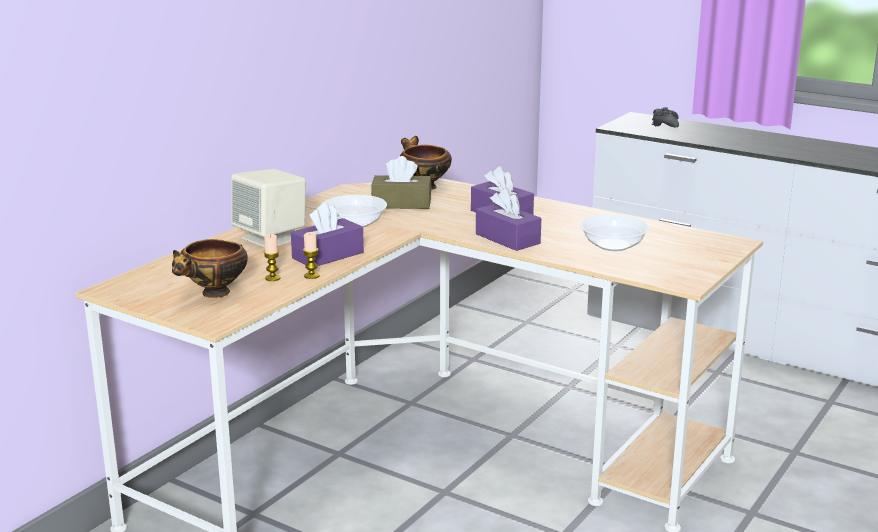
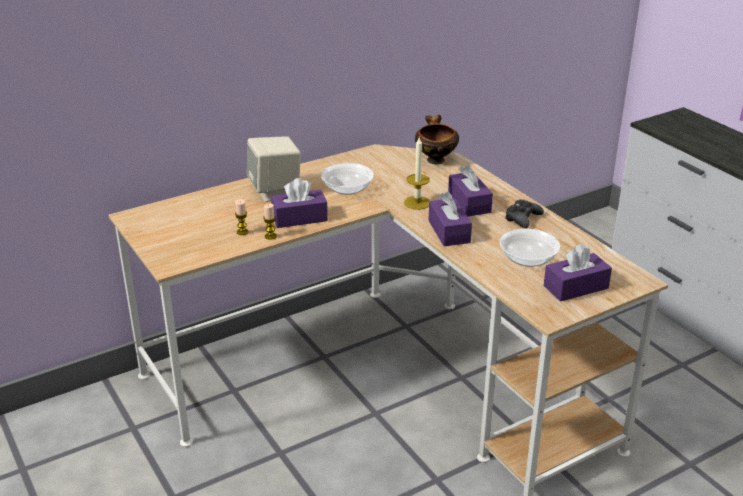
camera: 25 degrees right, 10 degrees up
(214, 294) = (191, 238): bowl -> none
(401, 203) = (401, 175): brown tissue box -> none
(446, 222) = (417, 203): none -> candle
(665, 124) = (700, 128): black game controller -> black game controller (522, 218)
(683, 257) = (576, 287): none -> purple tissue box

